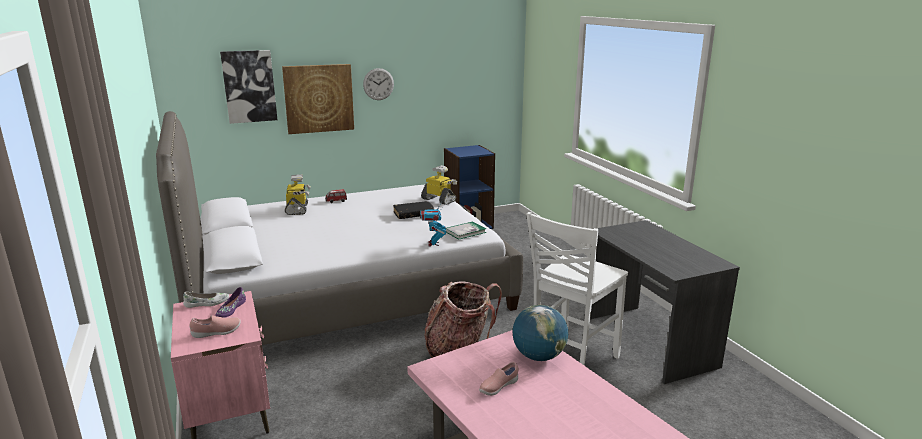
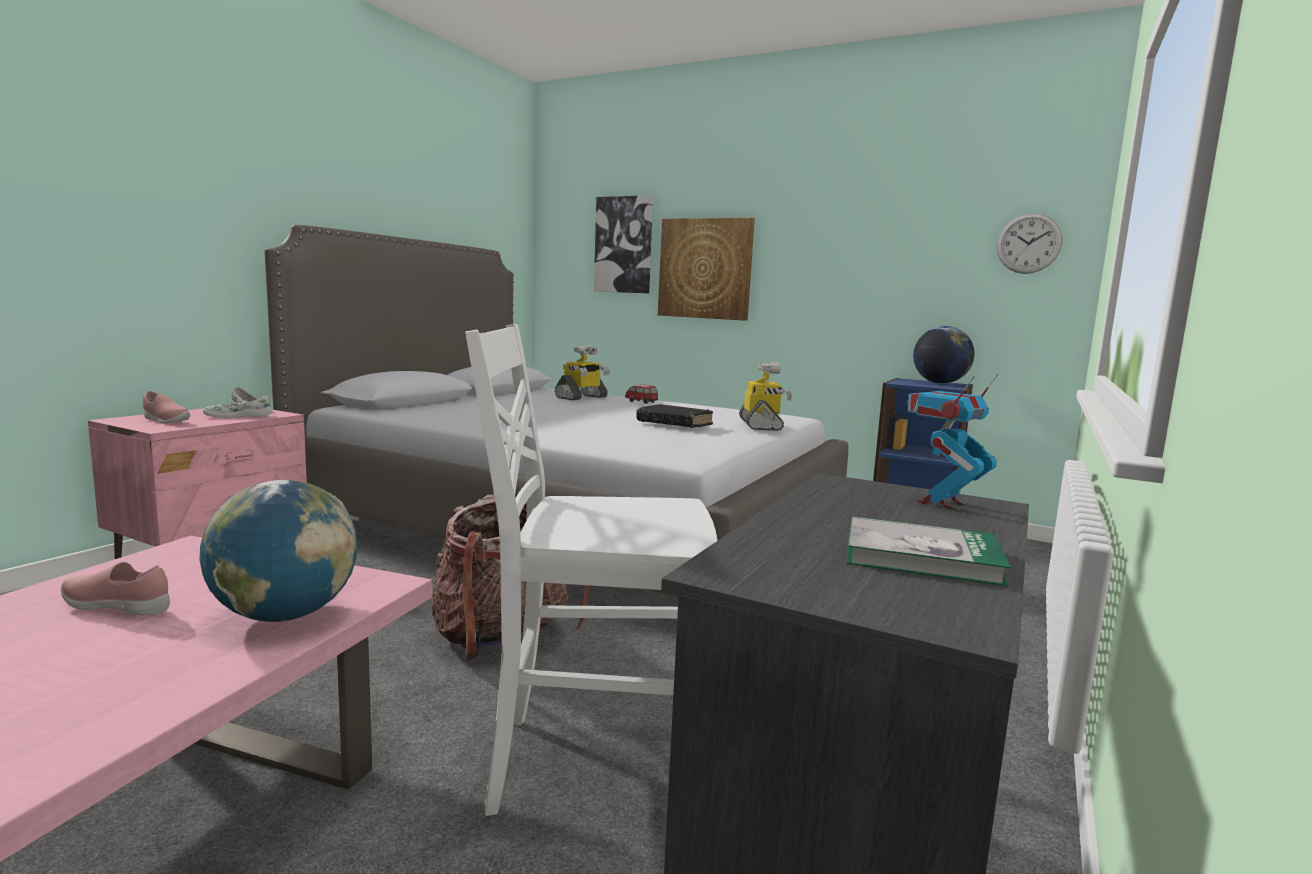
camera: 50 degrees right, 10 degrees down
(230, 309) = (238, 416): purple shoe -> white shoe
(378, 84) = (795, 253): wall clock -> wall clock (1028, 243)
(433, 244) = (587, 444): toy robot -> toy robot (941, 503)
(465, 232) = (666, 447): book -> book (921, 556)
(471, 149) = (940, 383): none -> globe

